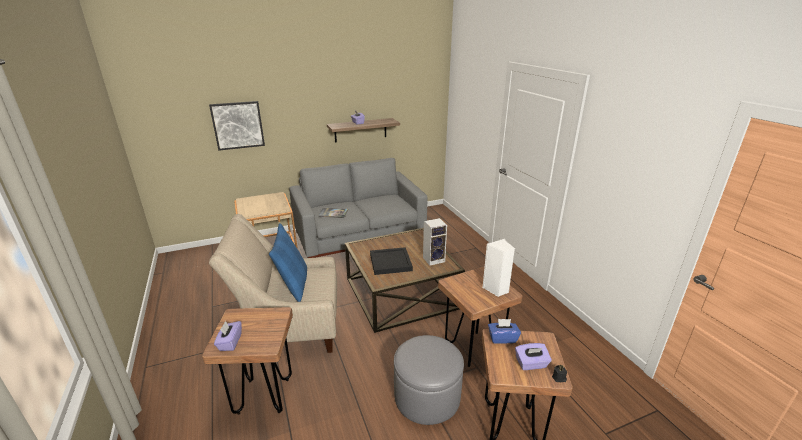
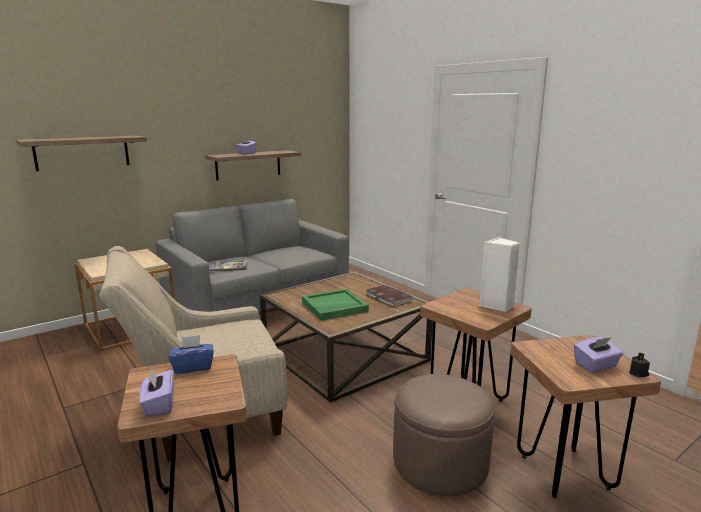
camera: 15 degrees left, 10 degrees down
(238, 125) = (82, 152): picture -> shelf
(294, 285) = (212, 342): blue pillow -> none
(390, 263) = (334, 307): black tray -> green tray
(427, 396) = (440, 462): grey ottoman -> brown ottoman
(434, 259) = (389, 298): speaker -> book
(502, 338) = (542, 347): blue tissue box -> blue tissue box (193, 367)

